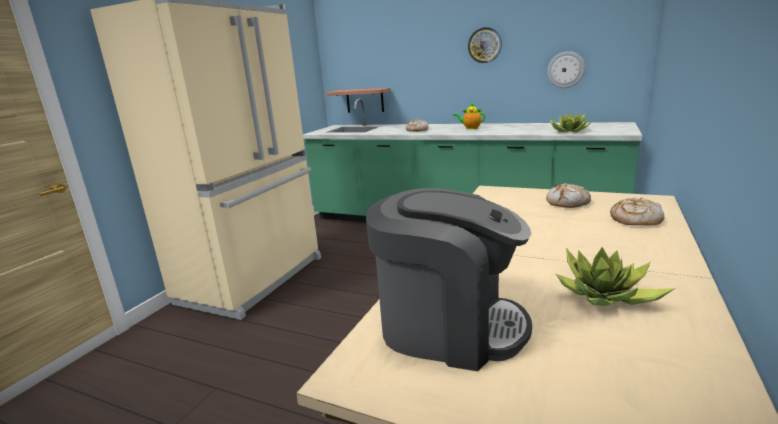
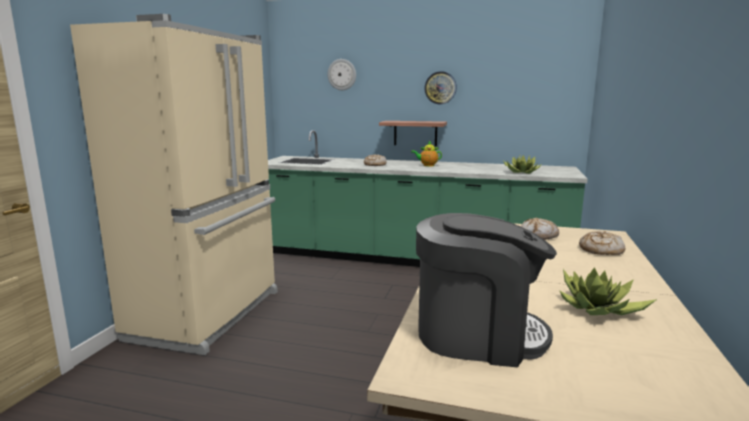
camera: 10 degrees left, 5 degrees down
(365, 100) = (317, 133): shelf -> shelf (415, 133)
(566, 70) = (515, 115): wall clock -> wall clock (342, 74)

